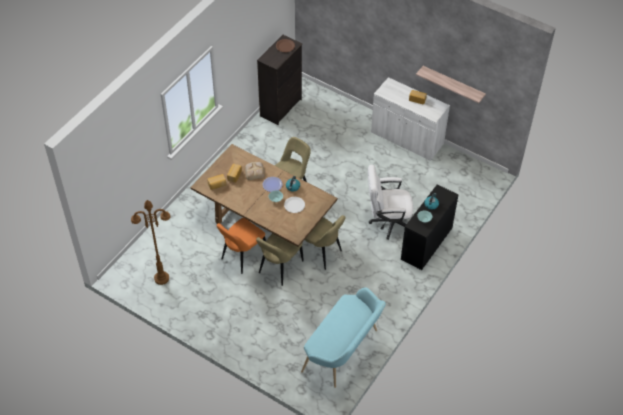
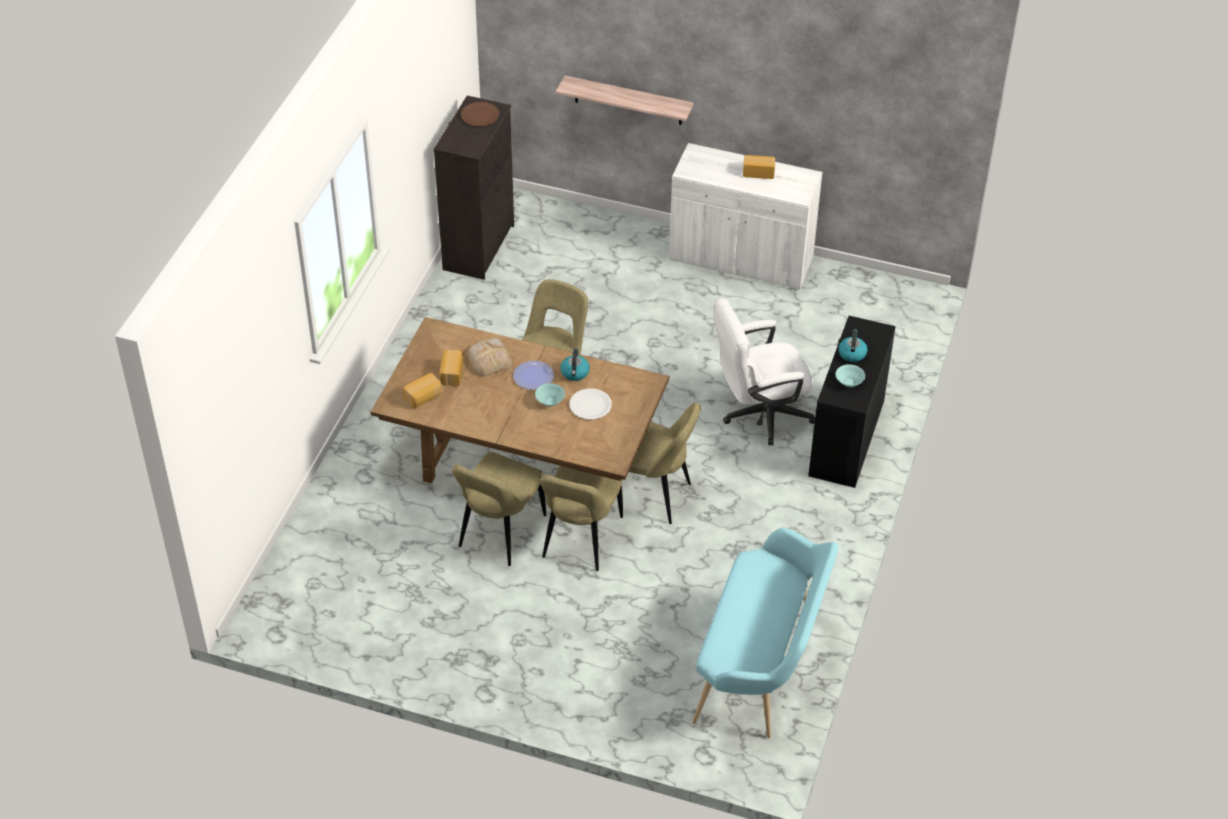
camera: 15 degrees left, 5 degrees down
(162, 278) = (350, 607): brown floor lamp -> none
(242, 257) = (499, 534): orange chair -> beige chair
(453, 85) = (826, 128): shelf -> shelf (628, 100)

